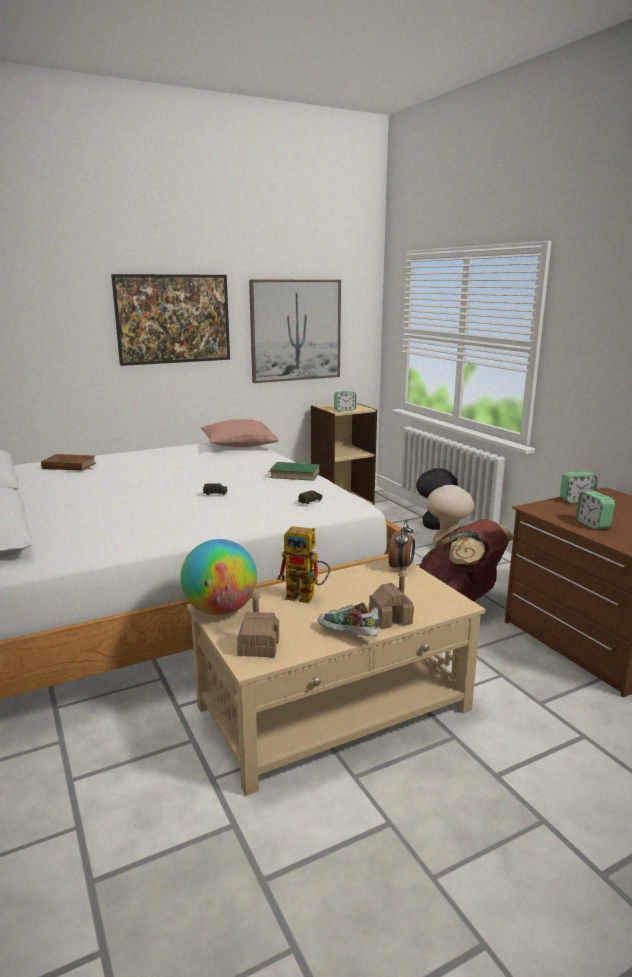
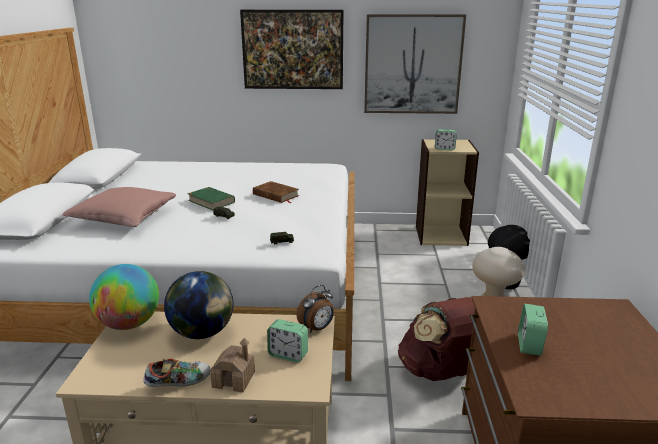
camera: 30 degrees right, 5 degrees up
(69, 466) = (173, 169): brown book -> brown book (276, 195)
(238, 445) = (319, 170): pink pillow -> pink pillow (124, 218)
(259, 646) = (108, 367): toy house -> none
(294, 474) = (315, 210): green book -> green book (211, 201)
(307, 596) = (202, 332): toy robot -> globe
(347, 635) = (179, 383): shoe -> shoe turned 90 degrees clockwise
(576, 500) = (560, 307): alarm clock -> alarm clock (288, 354)

